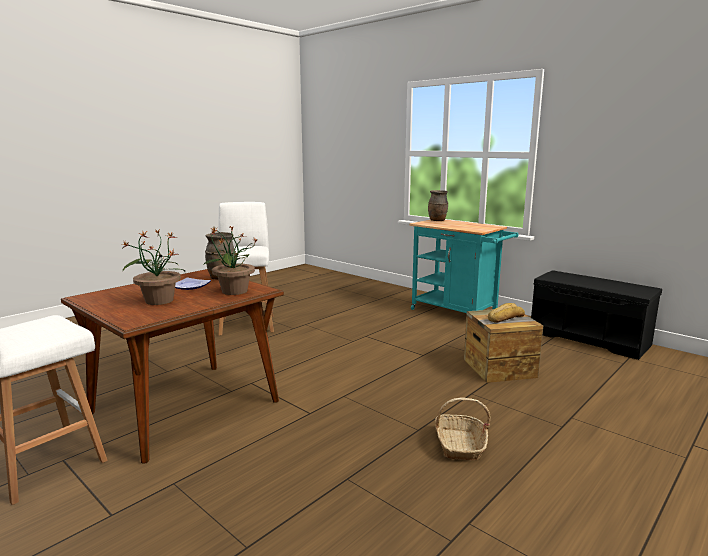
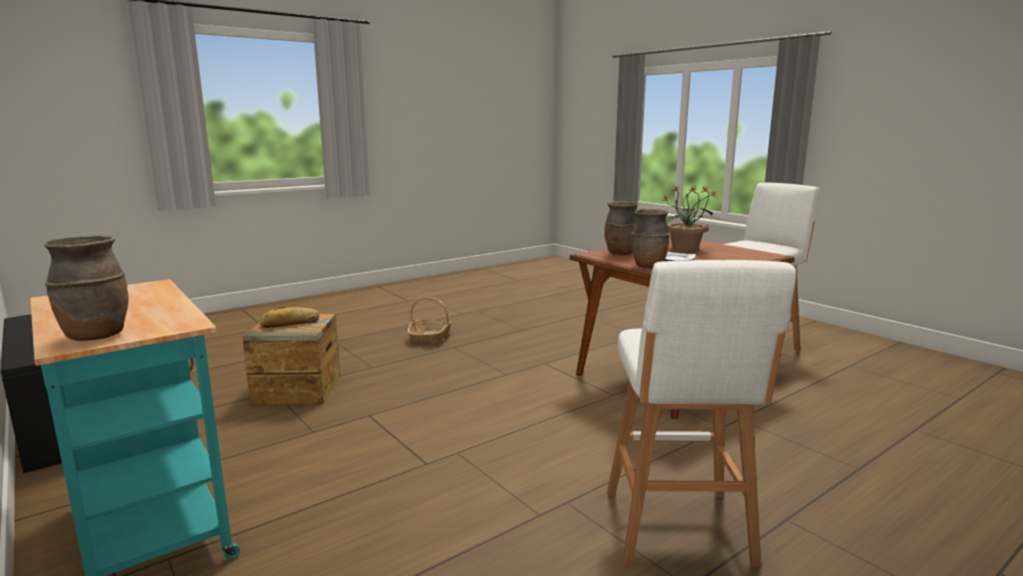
camera: 170 degrees left, 0 degrees up
(233, 291) = (620, 253): potted plant -> brown vase

